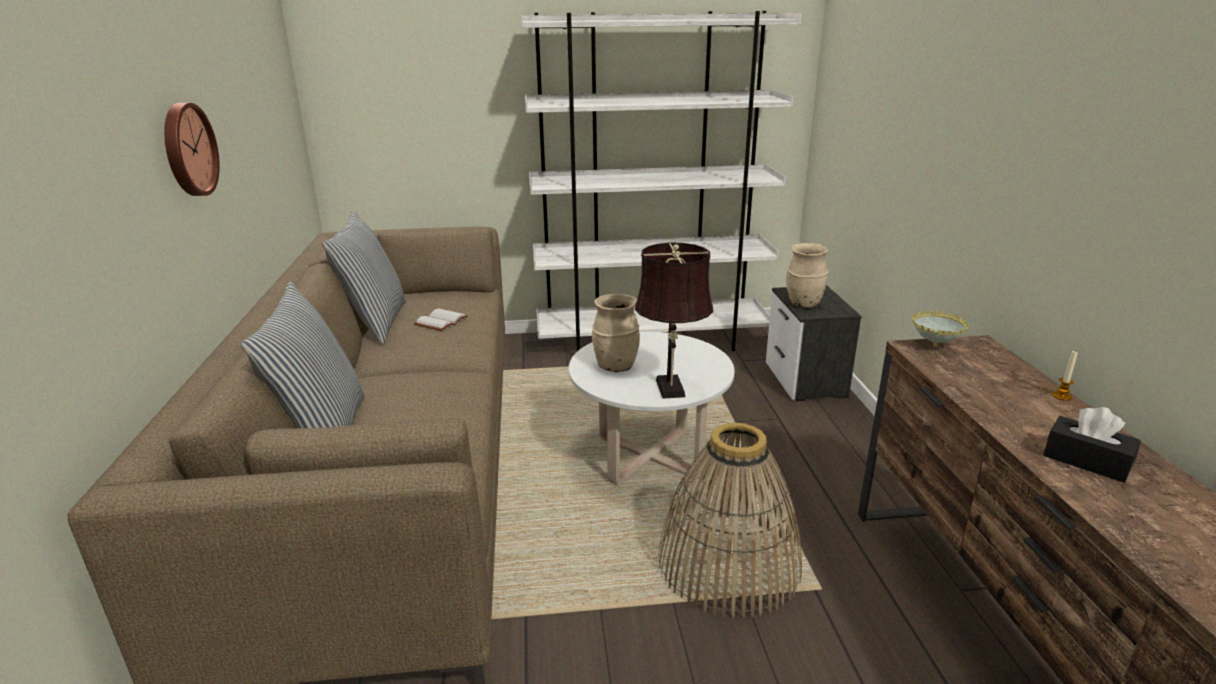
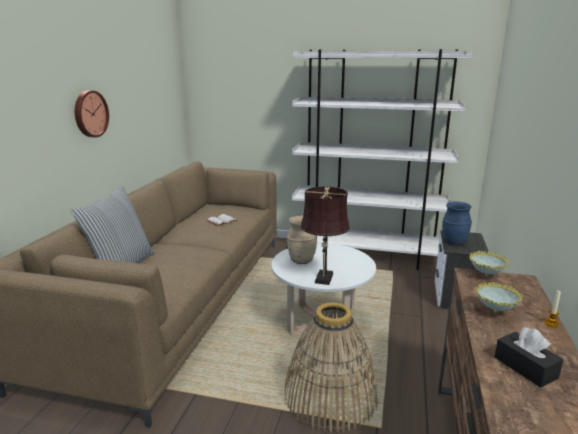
camera: 20 degrees right, 5 degrees down
(375, 323) = (189, 217): pillow -> none
(803, 304) = (454, 242): beige vase -> blue vase
(990, 394) = (495, 312): none -> bowl

